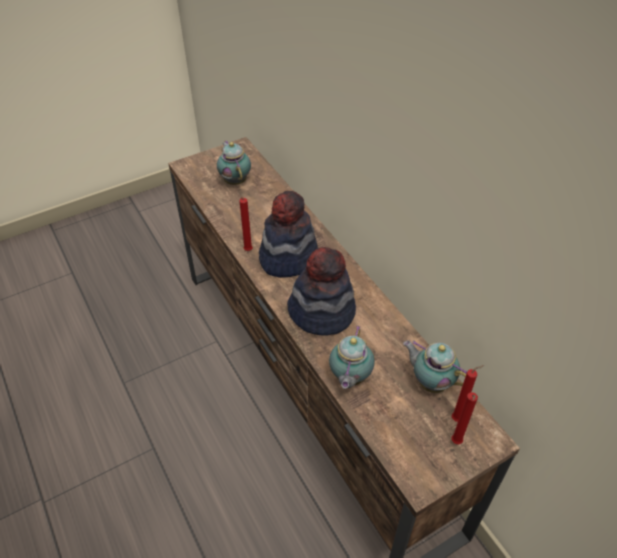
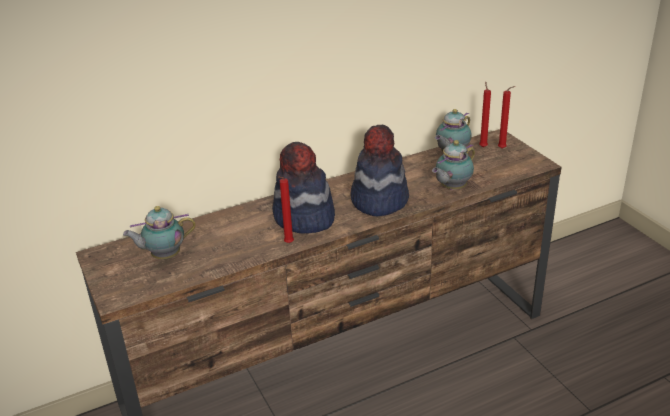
camera: 85 degrees left, 15 degrees down
(349, 378) = (452, 188): teapot -> teapot turned 120 degrees clockwise

